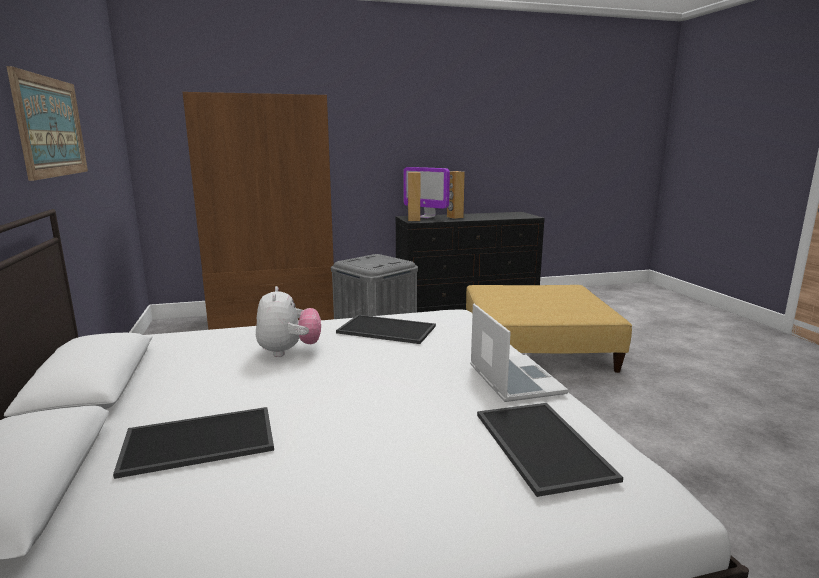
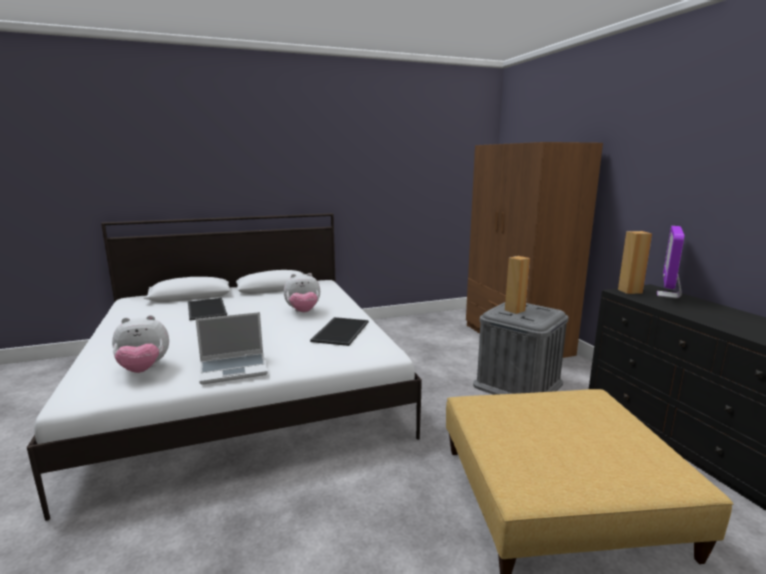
camera: 85 degrees right, 0 degrees up
(51, 127) = (362, 173): picture -> none
(454, 217) = (692, 307): brown speaker -> brown speaker (514, 310)
(539, 444) = (144, 369): tray -> plush toy

